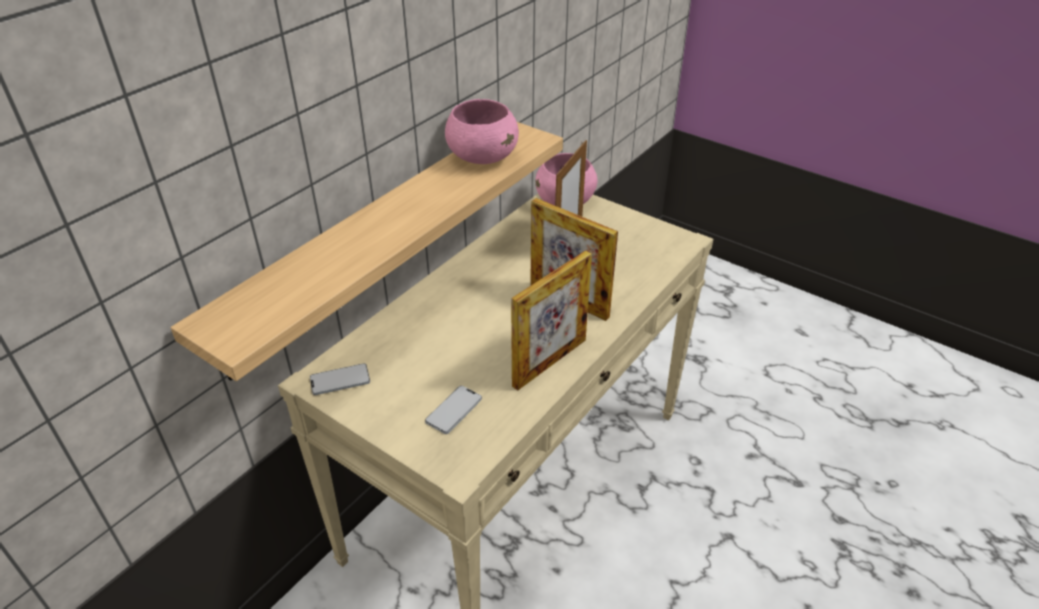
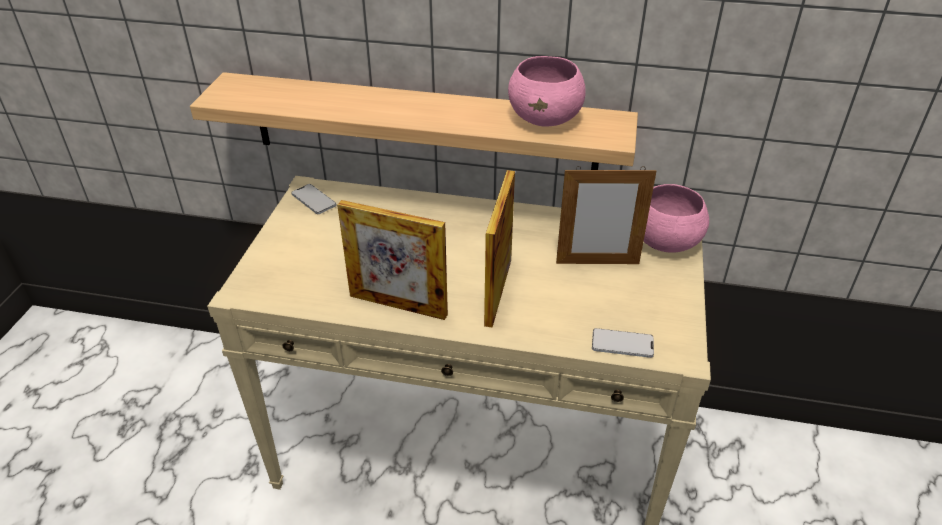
camera: 65 degrees right, 0 degrees up
(454, 410) = (307, 267): phone -> phone (622, 344)

